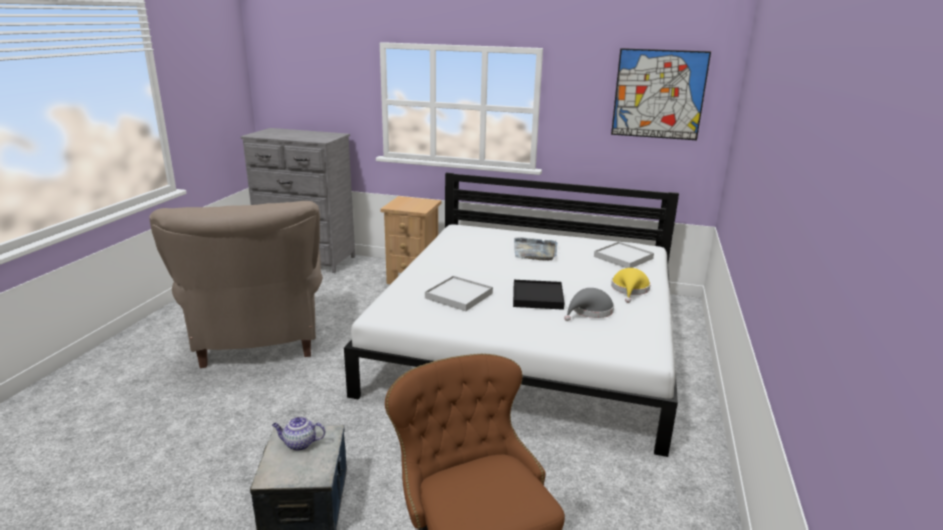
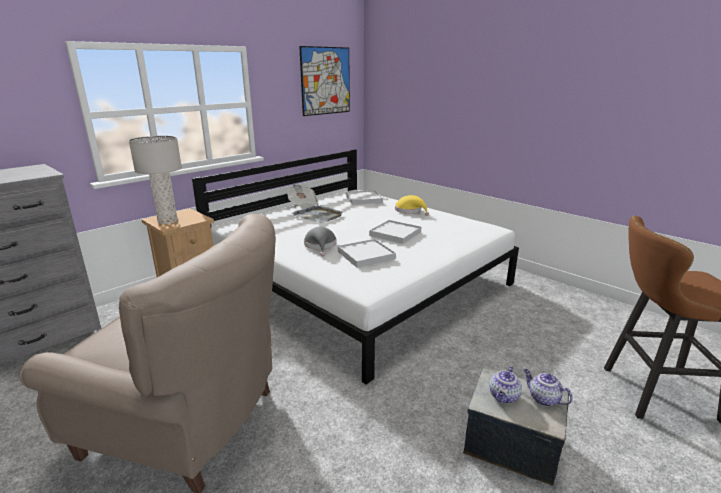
camera: 60 degrees left, 0 degrees up
(308, 469) = (543, 399): none -> teapot
(403, 203) = (167, 221): none -> white table lamp
(537, 297) = (395, 234): black tray -> white tray
(556, 238) = (303, 205): none -> newspaper
(590, 311) = (429, 227): grey hat -> grey hat (320, 245)

